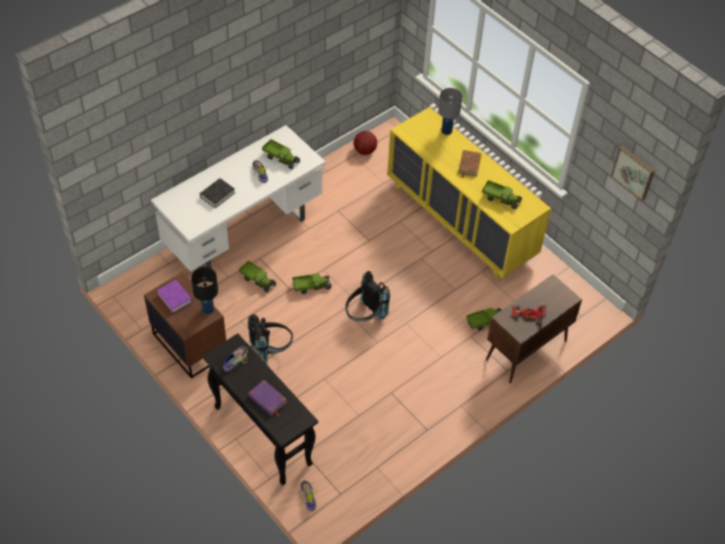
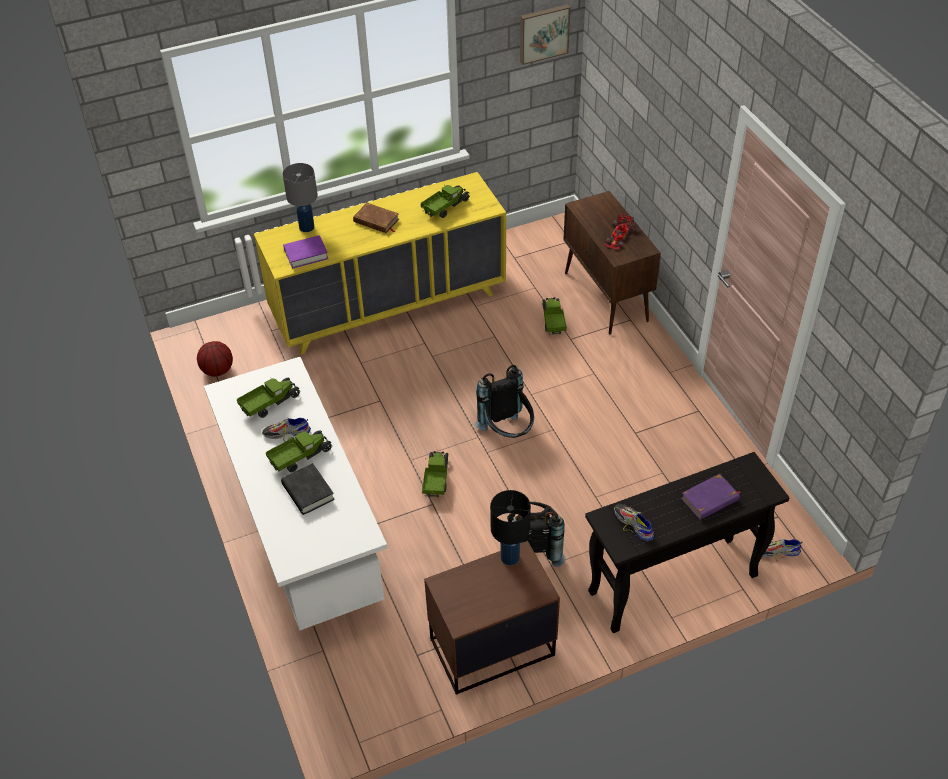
camera: 70 degrees left, 5 degrees down
(175, 298) = (474, 597): purple book -> purple book (306, 254)
(258, 280) = (401, 539): toy truck -> toy truck (300, 457)

